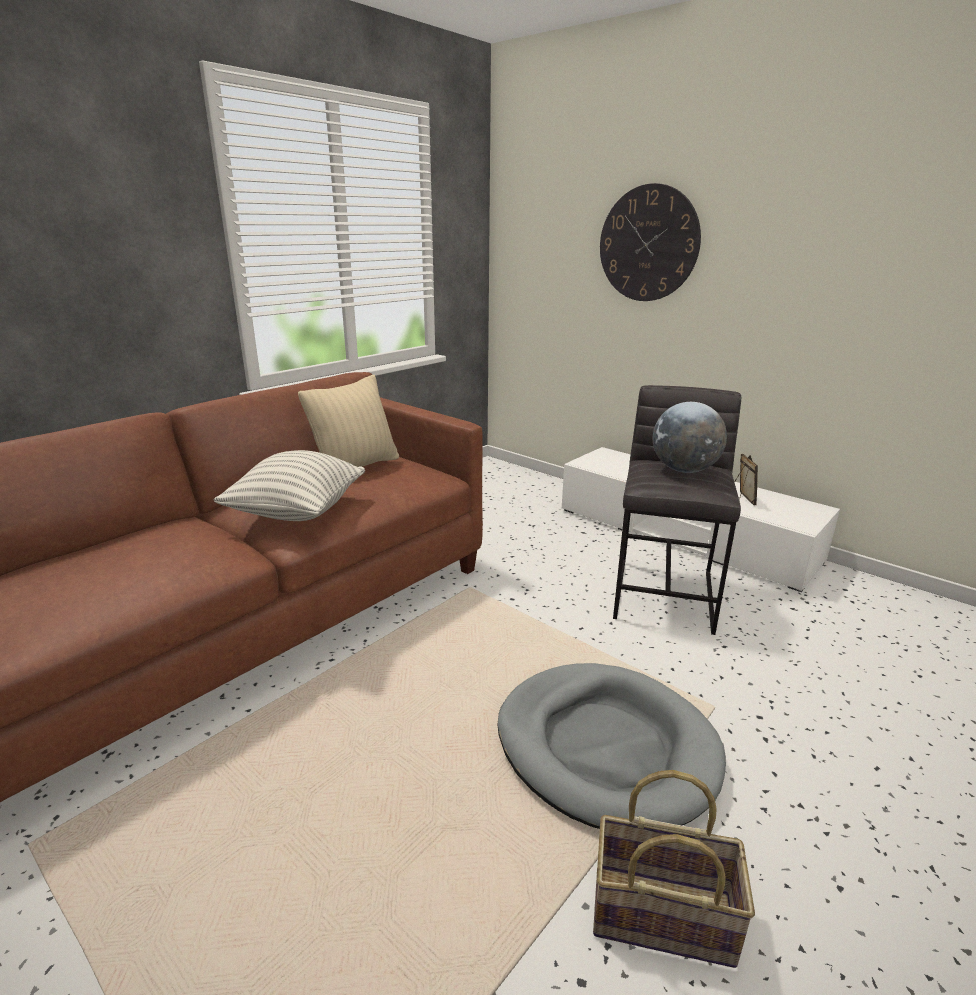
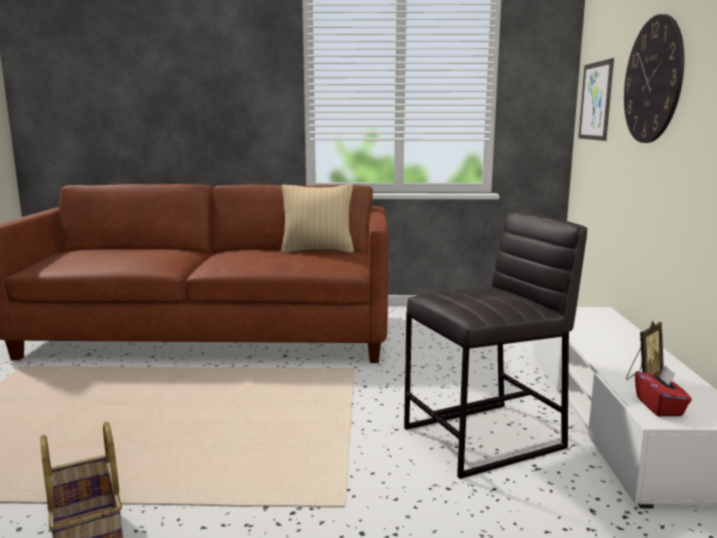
camera: 50 degrees right, 10 degrees down
(297, 512) = (233, 258): pillow -> none
(537, 254) = (595, 101): none -> picture
(606, 747) = (235, 474): grey dog bed -> none
(684, 470) = (488, 295): globe -> none
(787, 517) = (659, 407): none -> red tissue box

